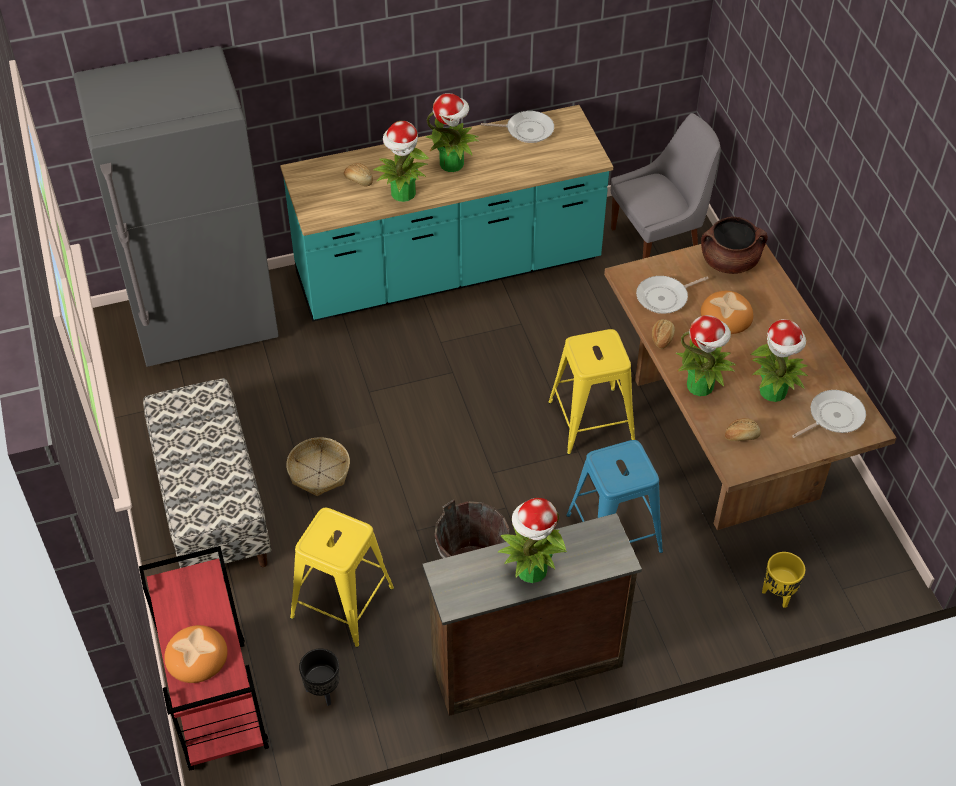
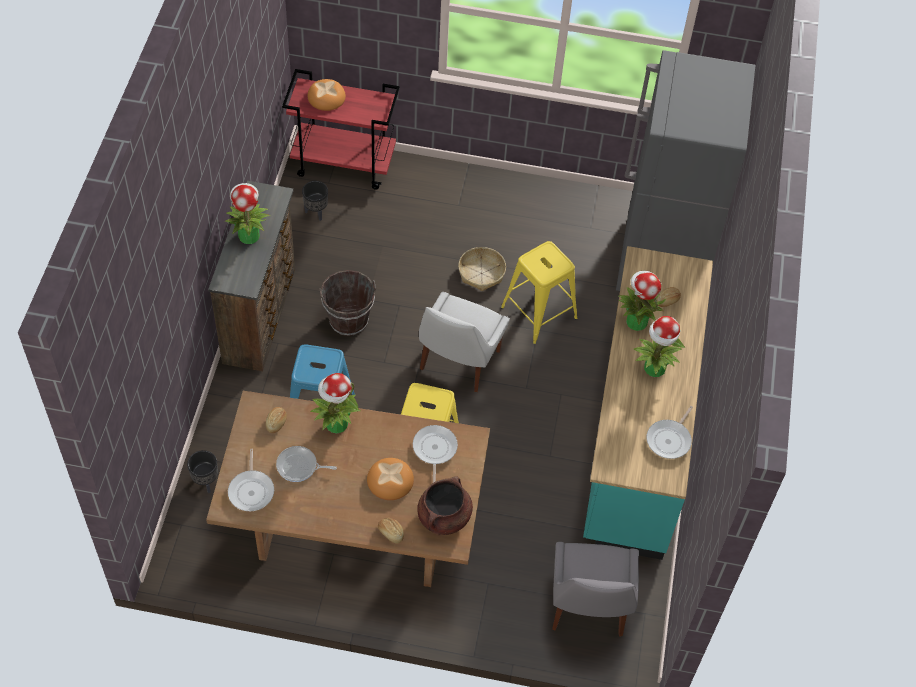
camera: 115 degrees right, 5 degrees up
(212, 506) = (489, 210): bench -> none
(342, 603) = (370, 245): yellow stool -> yellow stool (538, 312)
(459, 441) = (458, 362): none -> white chair
(662, 338) = (396, 425): bread -> bread (391, 532)
(774, 392) = (299, 466): potted plant -> frying pan
(778, 594) = (205, 482): yellow planter -> black planter

